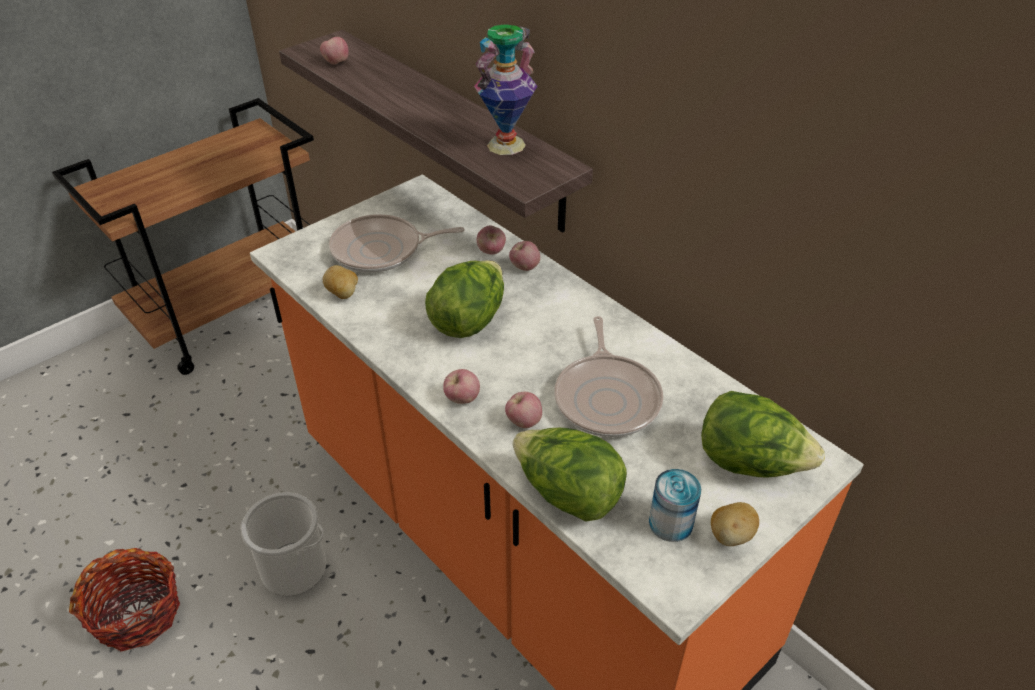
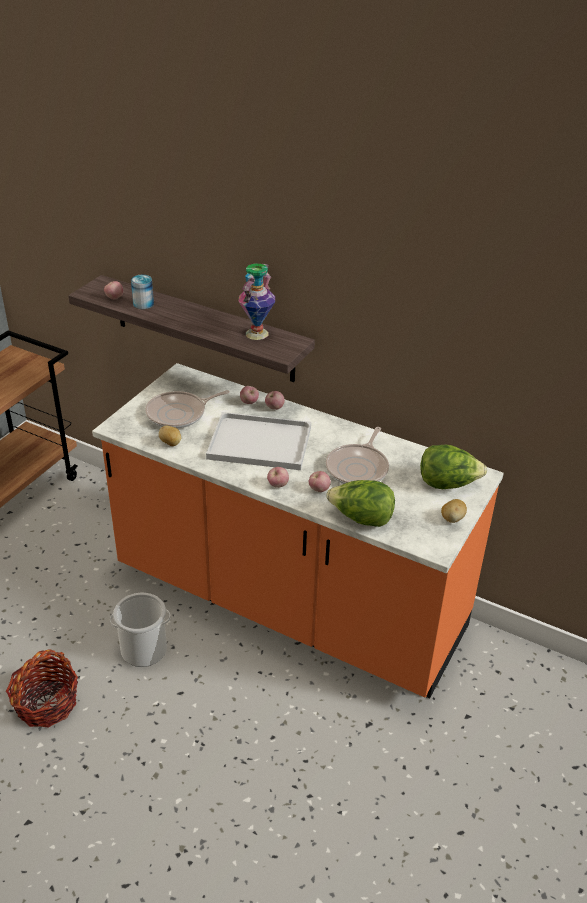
camera: 20 degrees left, 5 degrees down
(469, 320) = (257, 443): lettuce -> white tray
(607, 397) = (358, 468): frying pan -> frying pan turned 45 degrees clockwise
(670, 523) = (420, 520): can -> can (143, 304)

